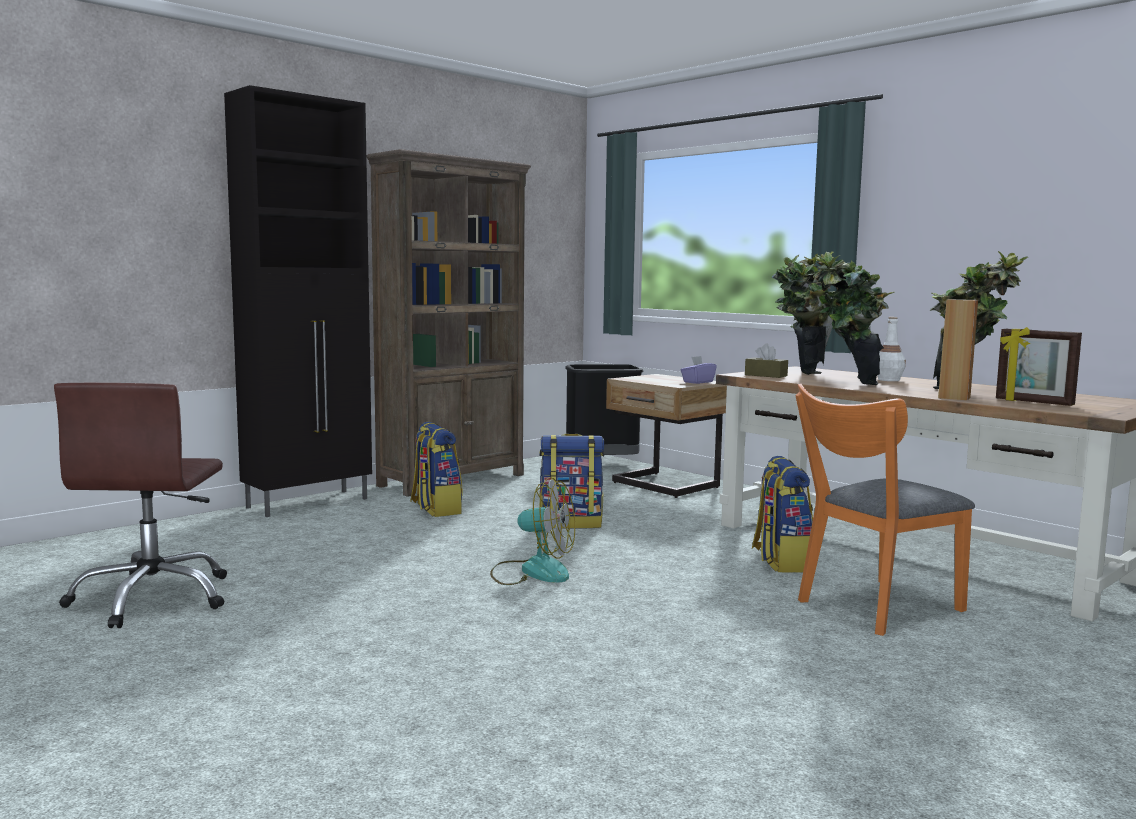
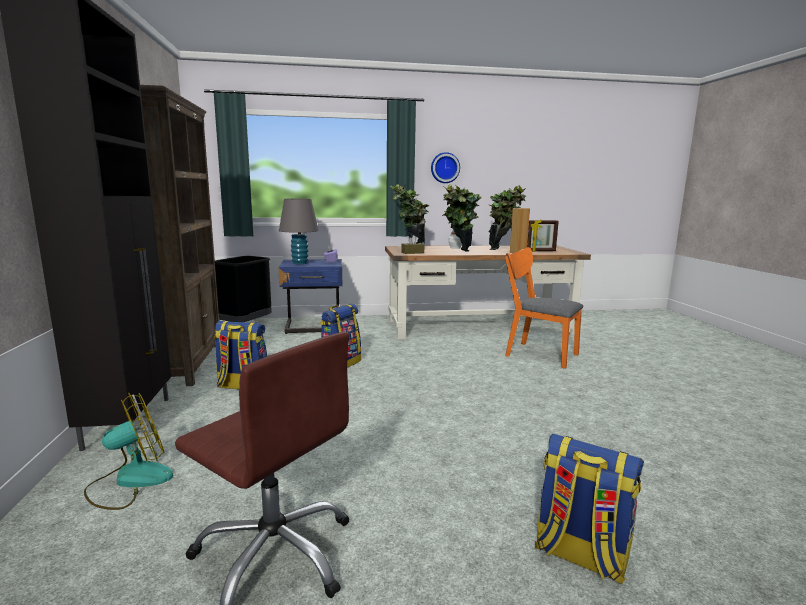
camera: 55 degrees left, 5 degrees up
(533, 571) = (409, 396): fan -> fan (130, 481)
(650, 378) = (300, 263): none -> grey table lamp
(663, 485) = (313, 328): beige nightstand -> blue nightstand
(781, 562) = (464, 347): backpack -> backpack (579, 555)
(872, 608) = (536, 354): orange chair -> orange chair turned 120 degrees clockwise
(931, 221) = (444, 168): none -> wall clock

